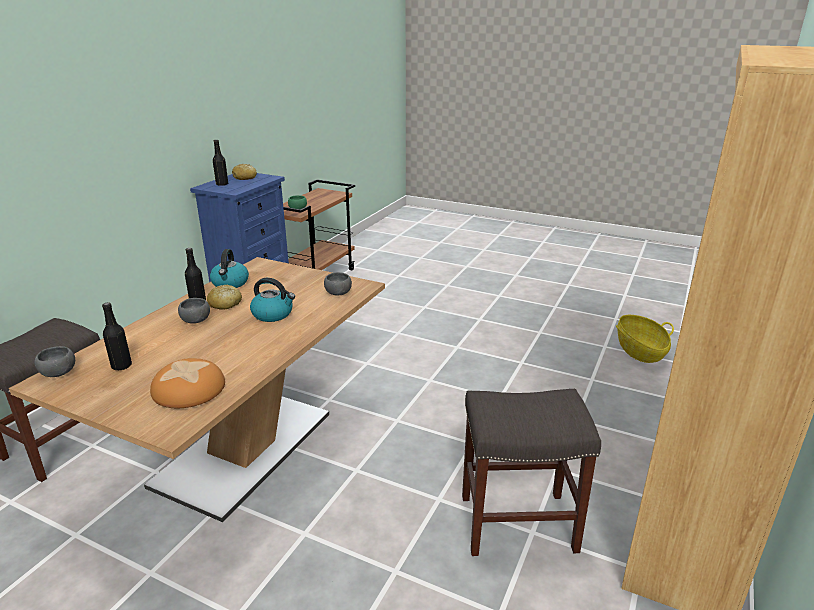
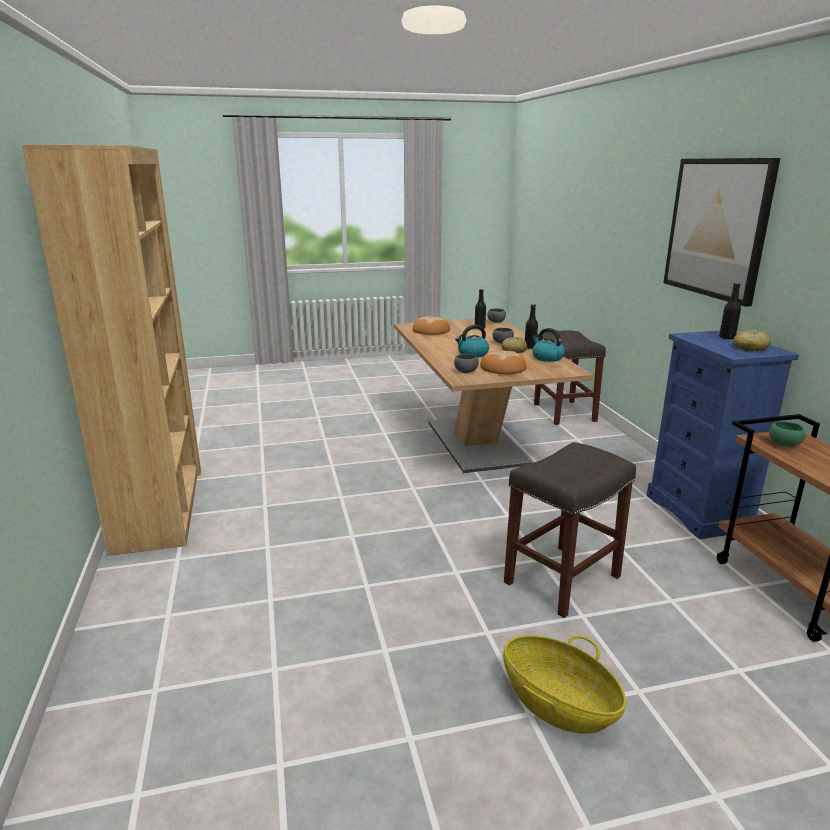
camera: 140 degrees right, 5 degrees down
(143, 109) = (717, 228): none -> picture
(298, 285) = (503, 368): none -> bread
(516, 524) = (275, 472): grey stool -> grey stool (562, 578)
(640, 351) = (216, 686): basket -> basket (558, 704)

